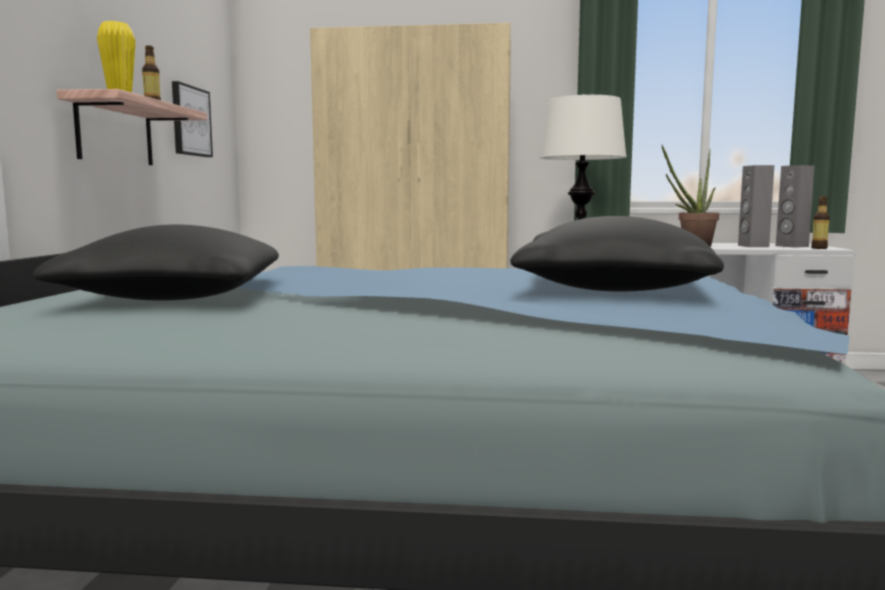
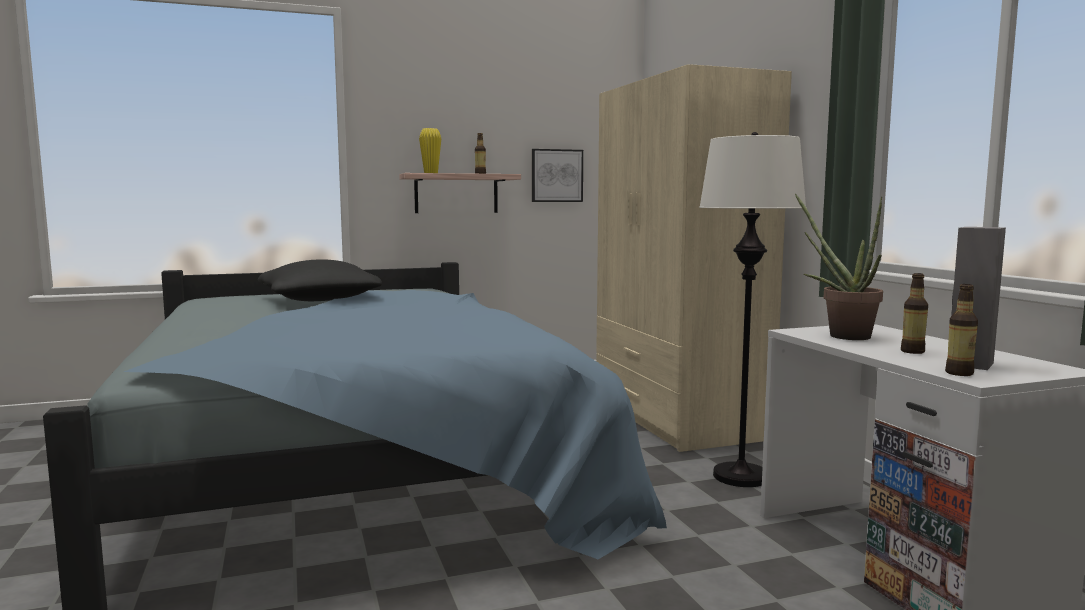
camera: 65 degrees right, 0 degrees up
(612, 289) = (371, 336): black pillow -> none
(752, 246) = (912, 351): grey speaker -> bottle

